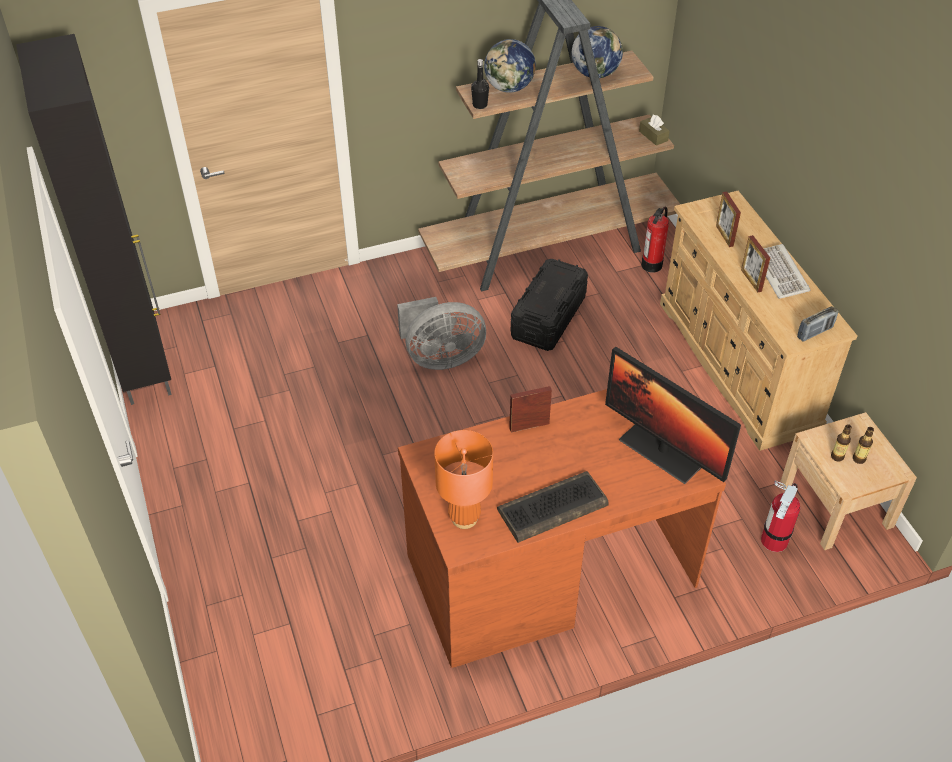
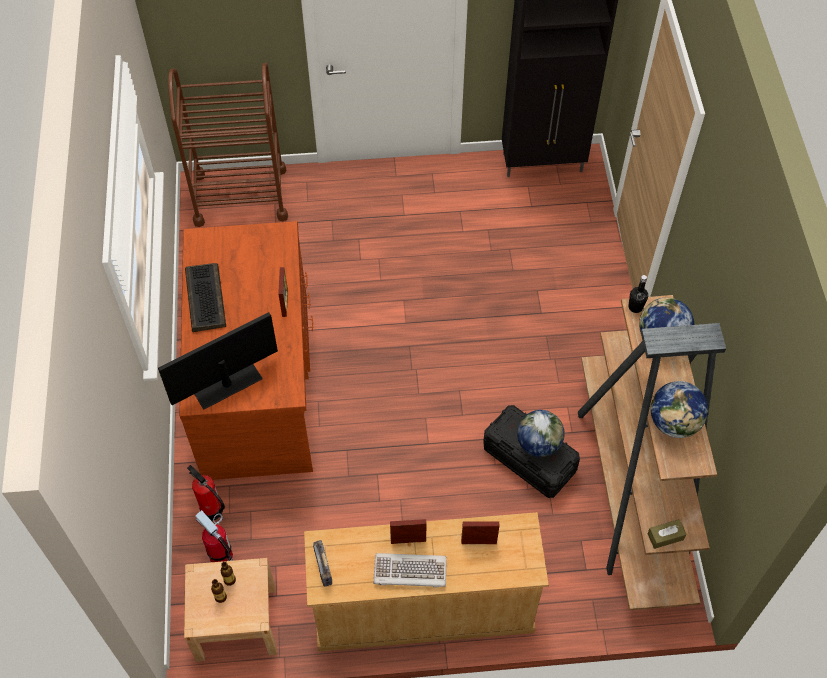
camera: 105 degrees right, 10 degrees up
(245, 683) = (240, 196): none -> brown cart
(441, 357) = (499, 361): grey fan -> none
(464, 518) = (218, 246): orange table lamp -> none
(550, 285) = (538, 444): none -> globe
(652, 265) = (584, 579): fire extinguisher -> fire extinguisher (211, 510)

